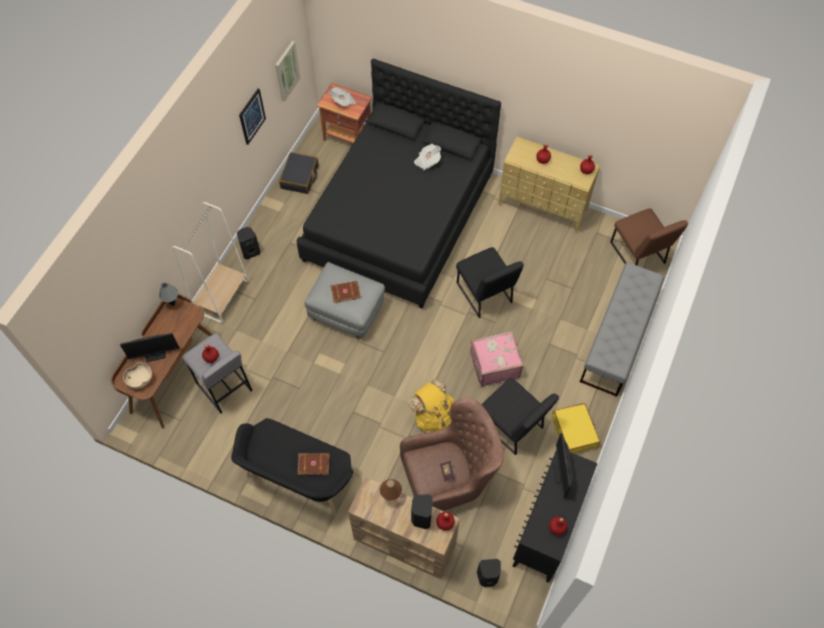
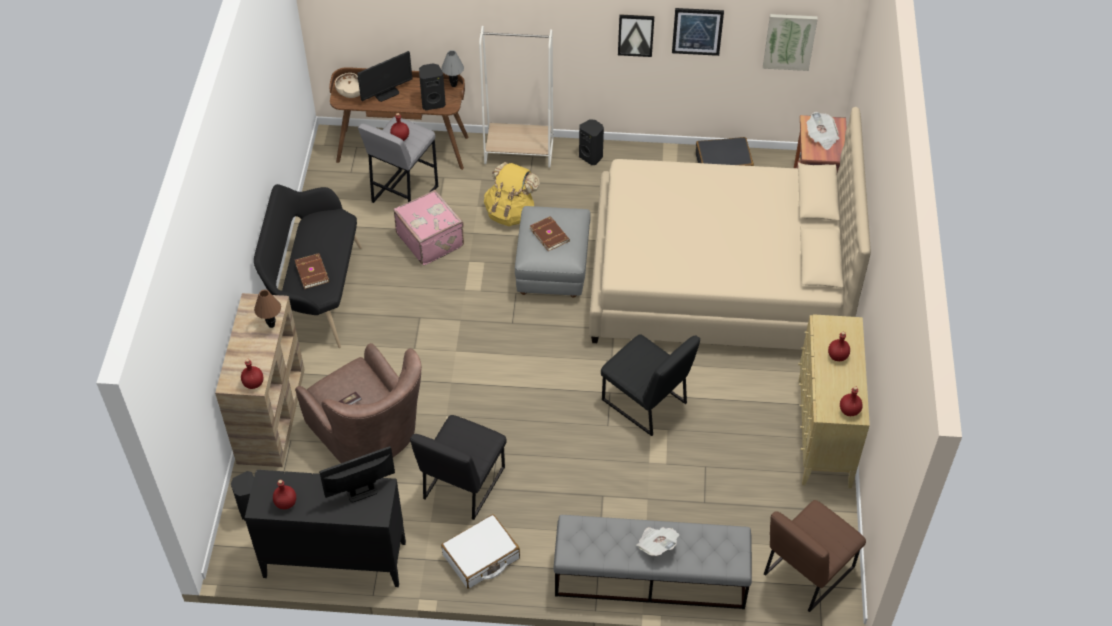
camera: 70 degrees right, 10 degrees down
(155, 354) = (386, 93): monitor -> monitor turned 90 degrees counterclockwise
(229, 155) = (635, 34): none -> picture
(399, 217) = (718, 279): black bed -> beige bed
(421, 517) = (254, 359): black speaker -> black speaker (433, 103)
(427, 161) = (775, 245): newspaper -> newspaper (656, 545)
(433, 415) = (445, 397): yellow backpack -> yellow backpack (511, 213)
(484, 294) = (645, 403): black chair -> black chair turned 90 degrees counterclockwise
(494, 365) = (543, 441): pink suitcase -> pink suitcase (431, 239)
(574, 432) = (481, 557): yellow suitcase -> white suitcase

